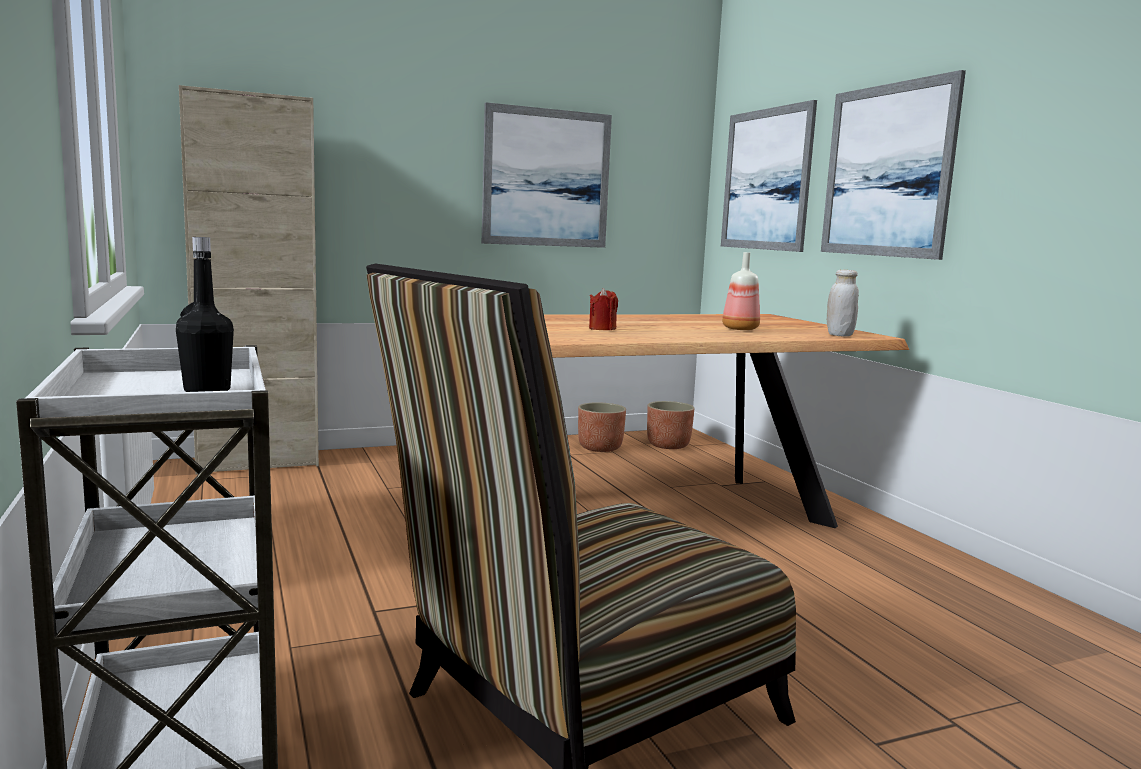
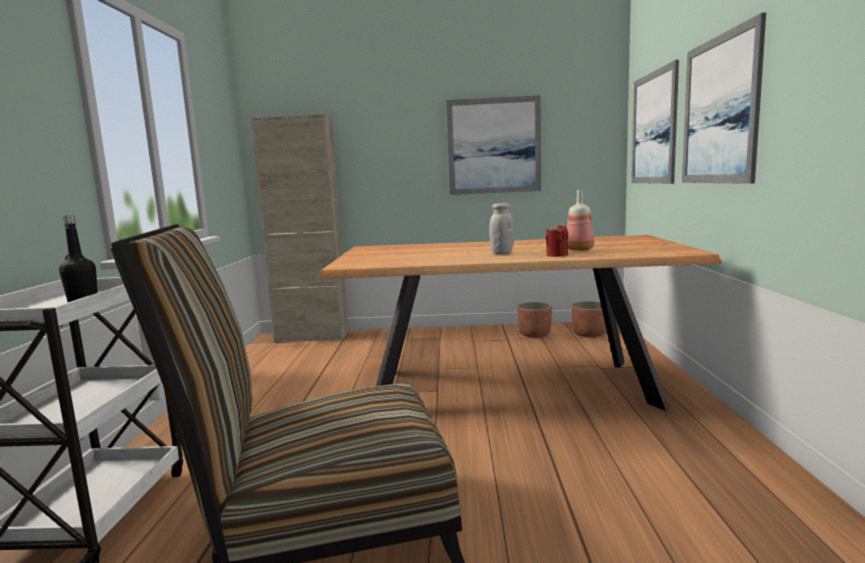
camera: 25 degrees right, 0 degrees up
(602, 329) = (464, 253): red candle -> red candle (557, 255)
(839, 335) = (658, 252): white jar -> white jar (502, 253)

